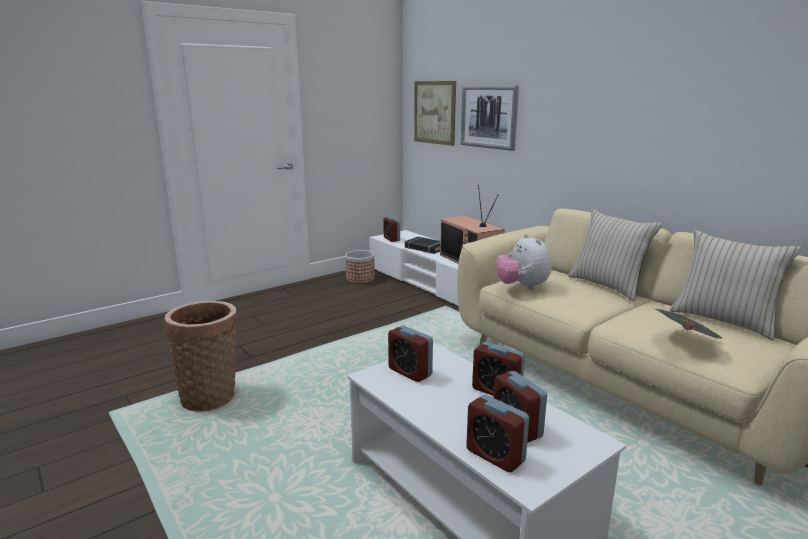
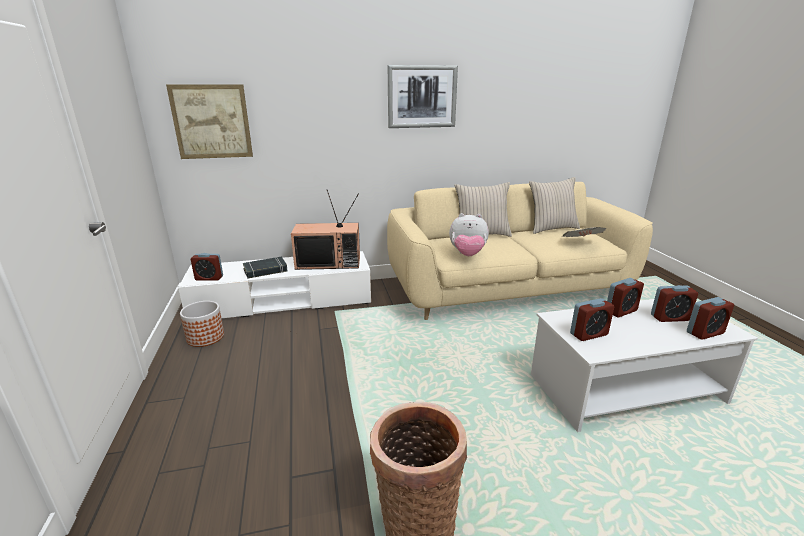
camera: 65 degrees left, 5 degrees up
(489, 116) = (300, 121): picture -> picture (422, 97)

